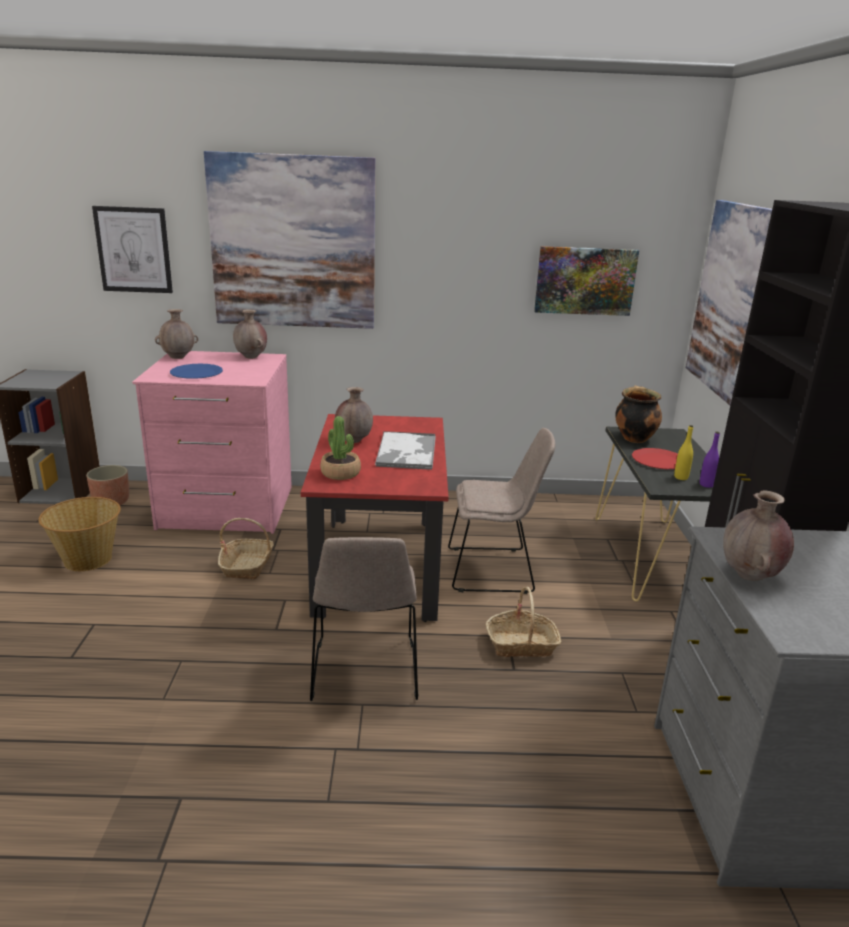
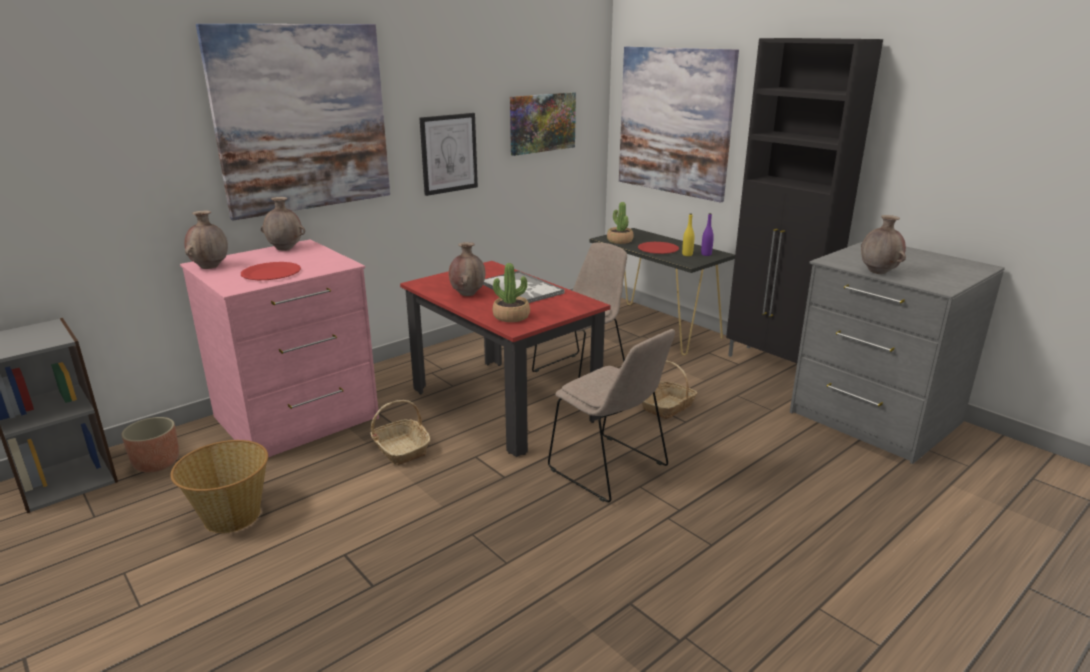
camera: 40 degrees left, 0 degrees up
(133, 250) = (115, 150): picture -> picture (449, 153)
(196, 373) = (271, 273): blue plate -> red plate
(634, 438) = (619, 241): cooking pot -> potted plant

